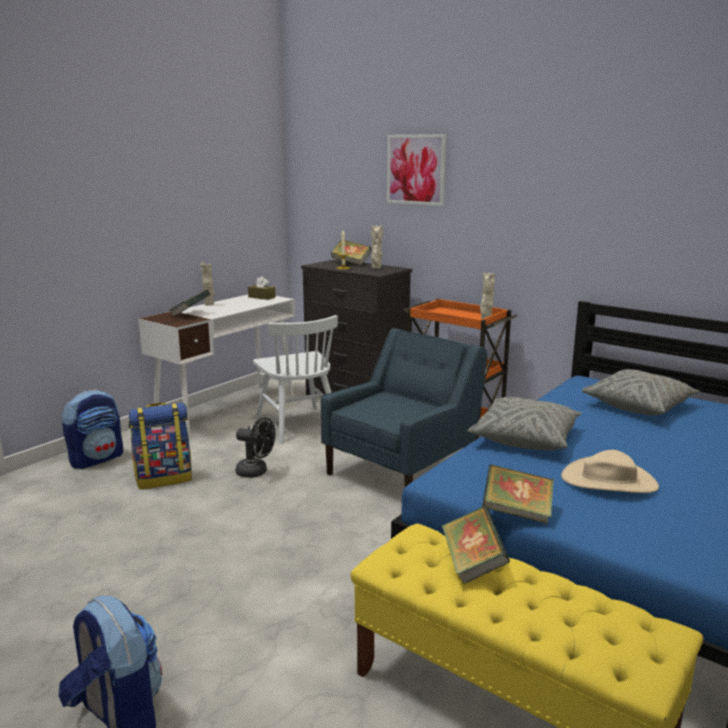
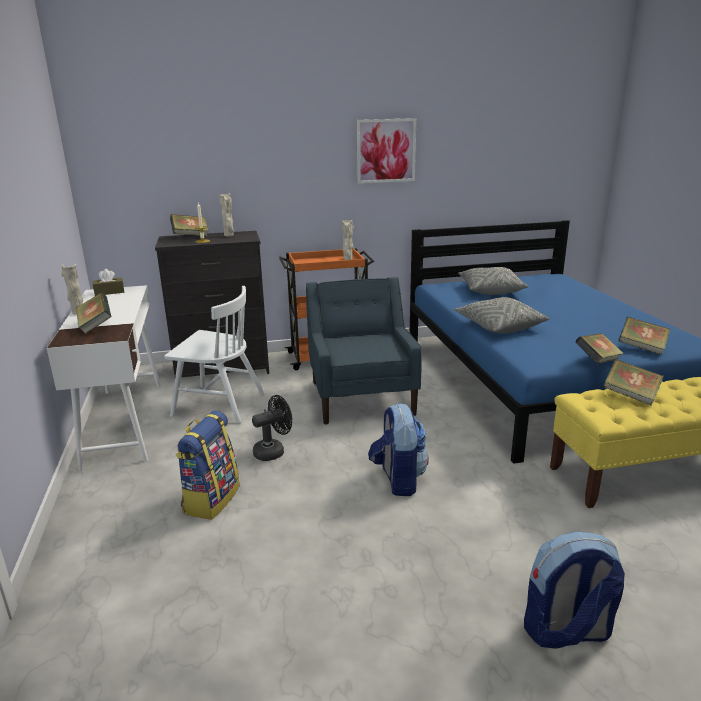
camera: 50 degrees left, 5 degrees up
(97, 459) = (97, 527): backpack -> backpack (398, 480)
(416, 169) = (245, 136): picture -> picture (386, 151)
(609, 481) = (579, 330): beige hat -> none
(622, 532) = (642, 348): none -> book

